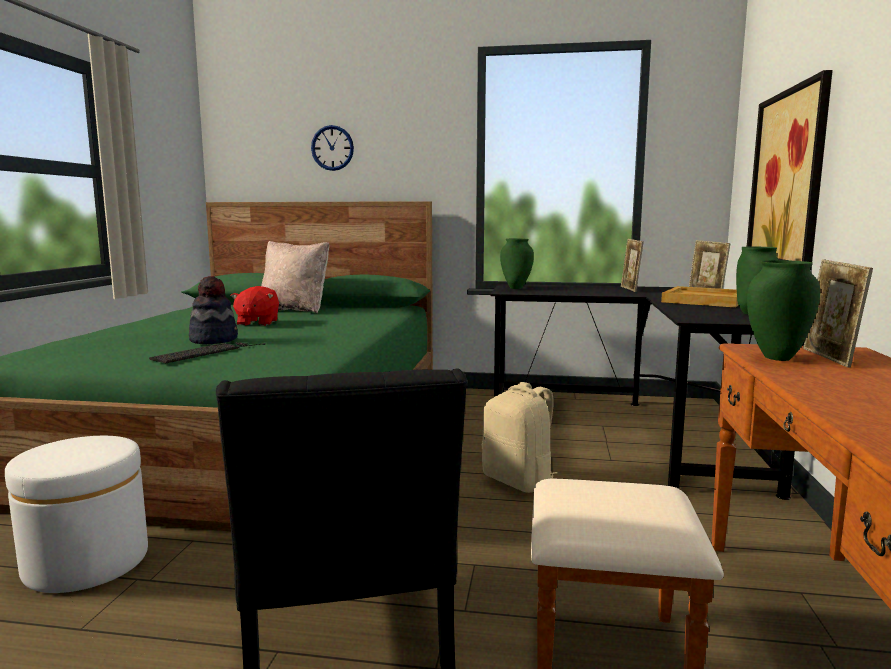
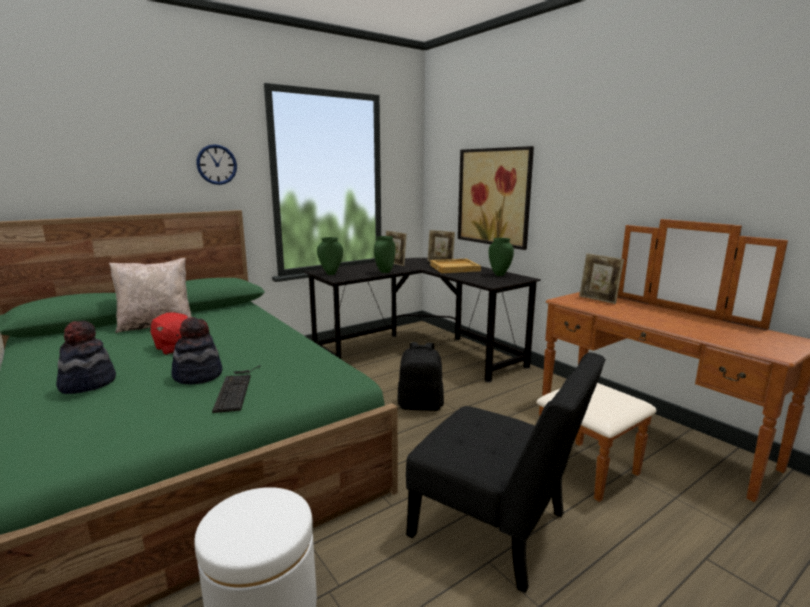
camera: 45 degrees left, 5 degrees up
(145, 326) = (87, 383): none -> hat
(332, 148) = (134, 162): wall clock -> wall clock (216, 164)
(519, 481) = (420, 405): beige backpack -> black backpack
(777, 358) = (587, 304): green vase -> green vase (385, 272)

